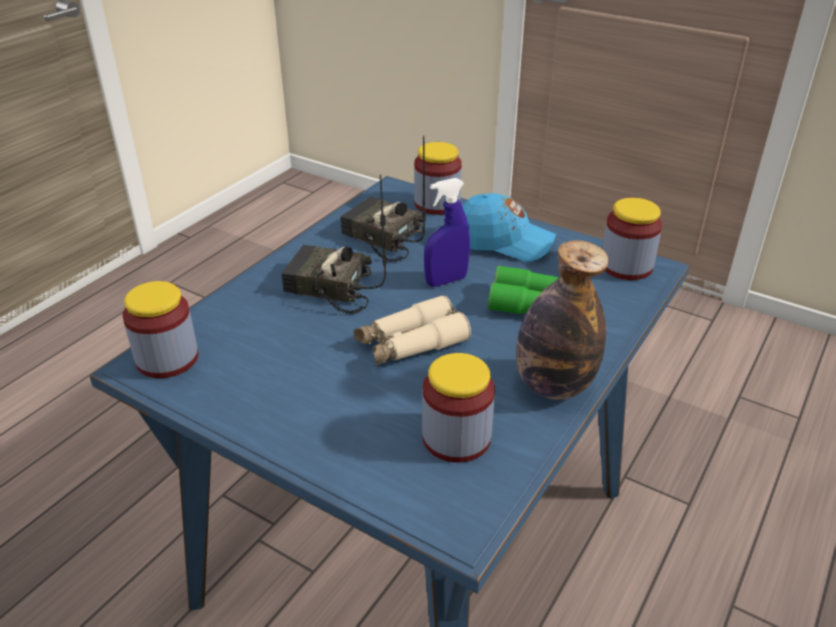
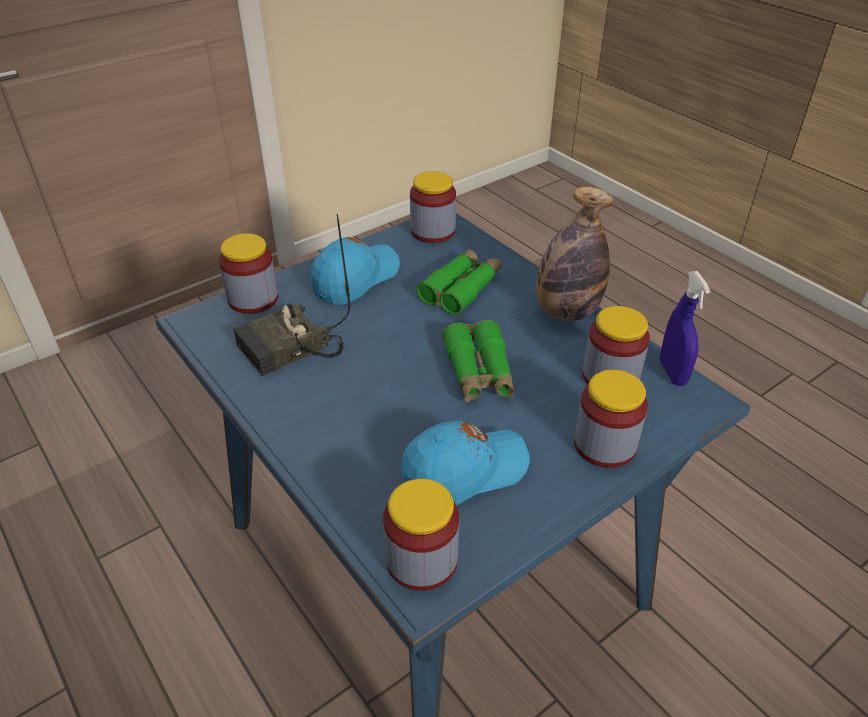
camera: 70 degrees left, 5 degrees up
(271, 361) = (464, 472): none -> blue cap
(329, 288) = (360, 407): radio -> none
(342, 448) = (604, 445): none -> jar
(411, 343) = (479, 372): beige binoculars -> green binoculars
(446, 281) = (395, 328): blue spray bottle -> blue spray bottle (672, 373)

